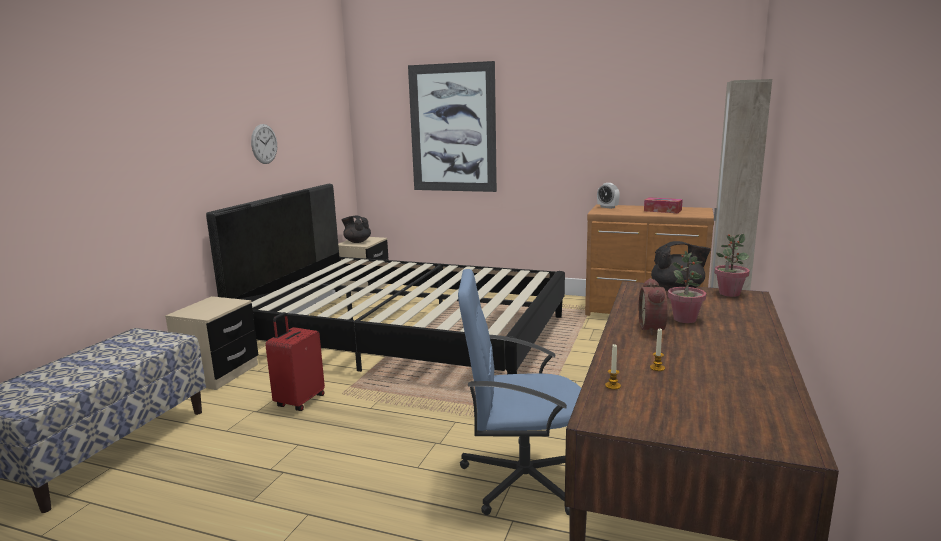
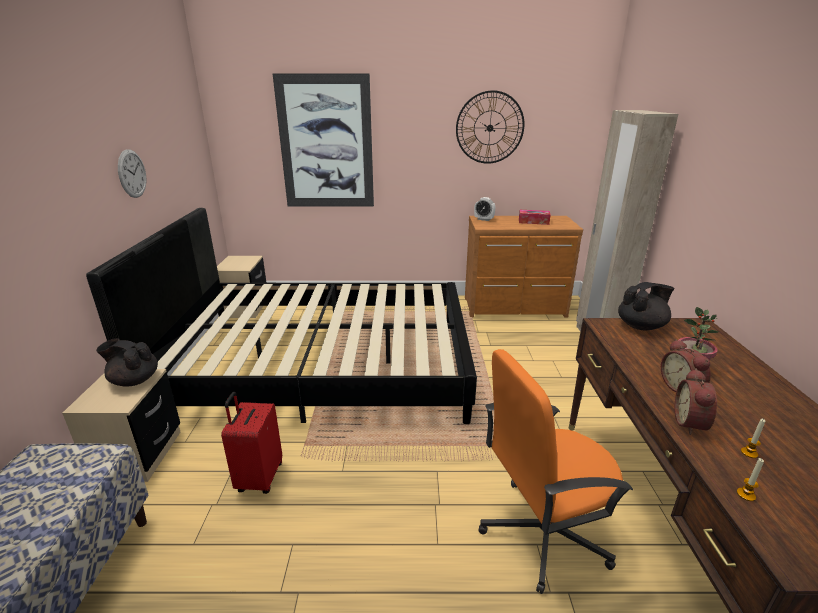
camera: 20 degrees left, 10 degrees up
(357, 241) = (234, 264): black teapot -> black teapot (134, 380)
(521, 478) = (541, 532): blue office chair -> orange office chair
(617, 110) = (490, 128): none -> wall clock
(628, 347) = (692, 423): none -> alarm clock
(729, 293) = (683, 325): potted plant -> none

